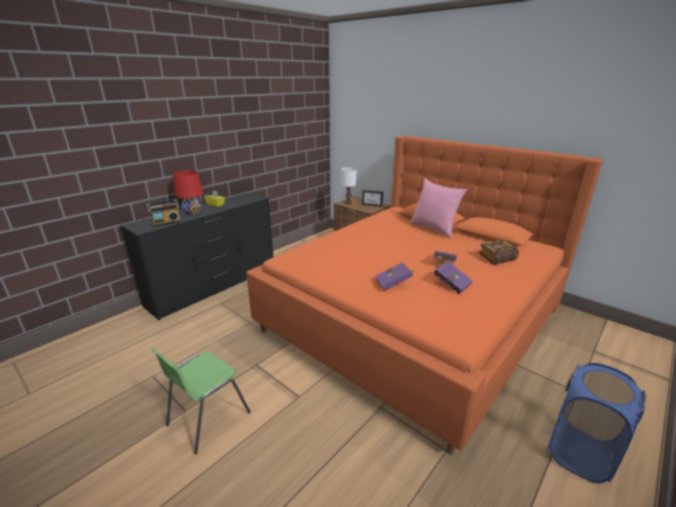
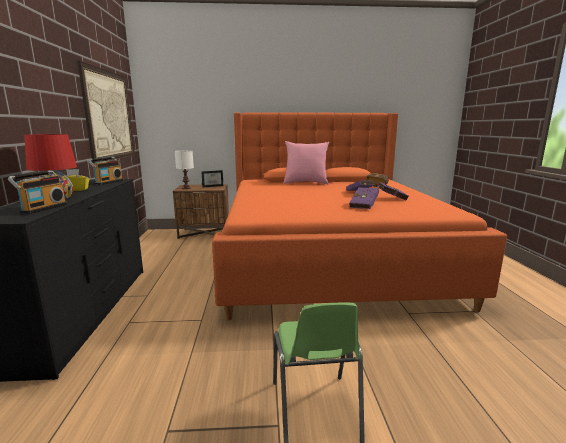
camera: 45 degrees left, 10 degrees down
(247, 199) = (108, 182): none -> radio
(287, 137) = (109, 116): none -> picture
(579, 453) = (506, 278): blue laundry basket -> none

